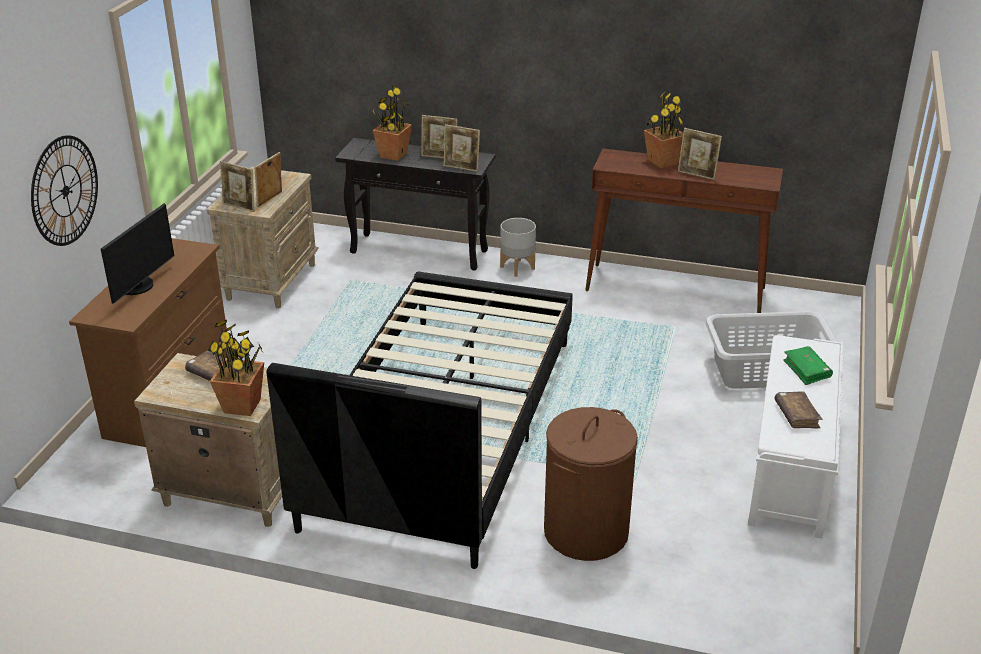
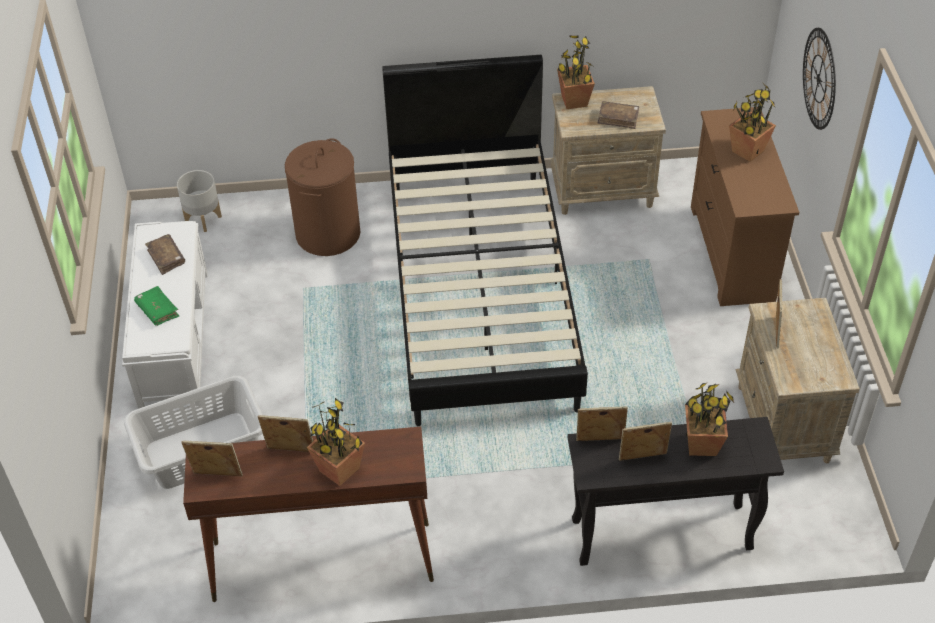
camera: 160 degrees right, 15 degrees up
(139, 286) = (747, 151): monitor -> potted plant
(240, 207) = (794, 309): picture frame -> picture frame (217, 476)
(517, 268) = (525, 541): grey planter -> grey planter (203, 219)

